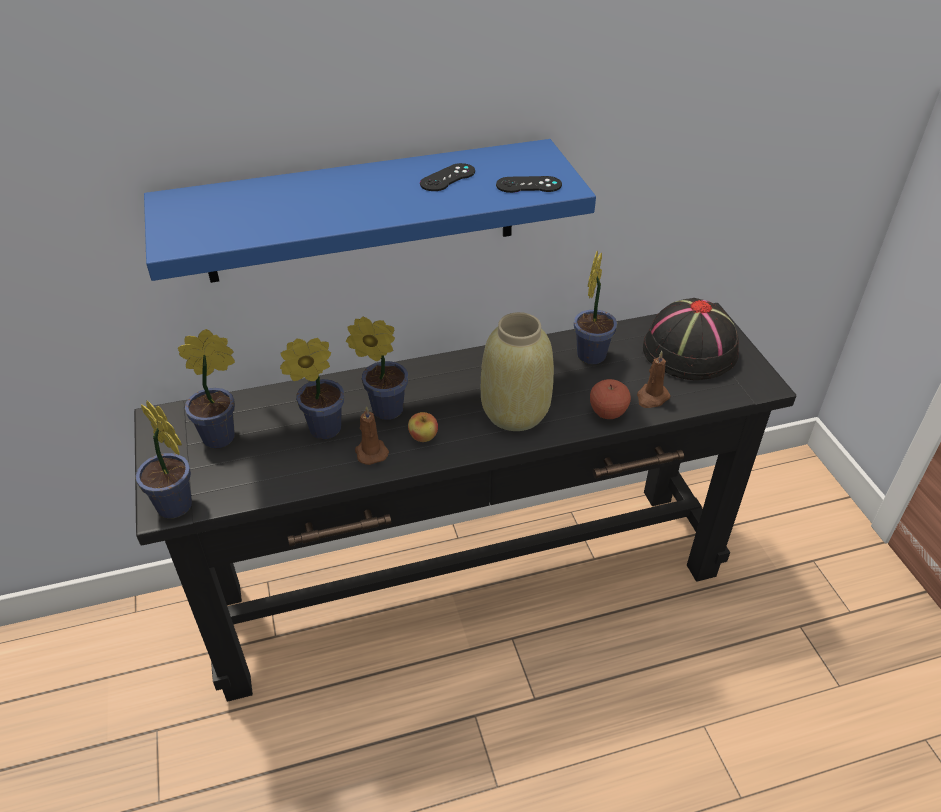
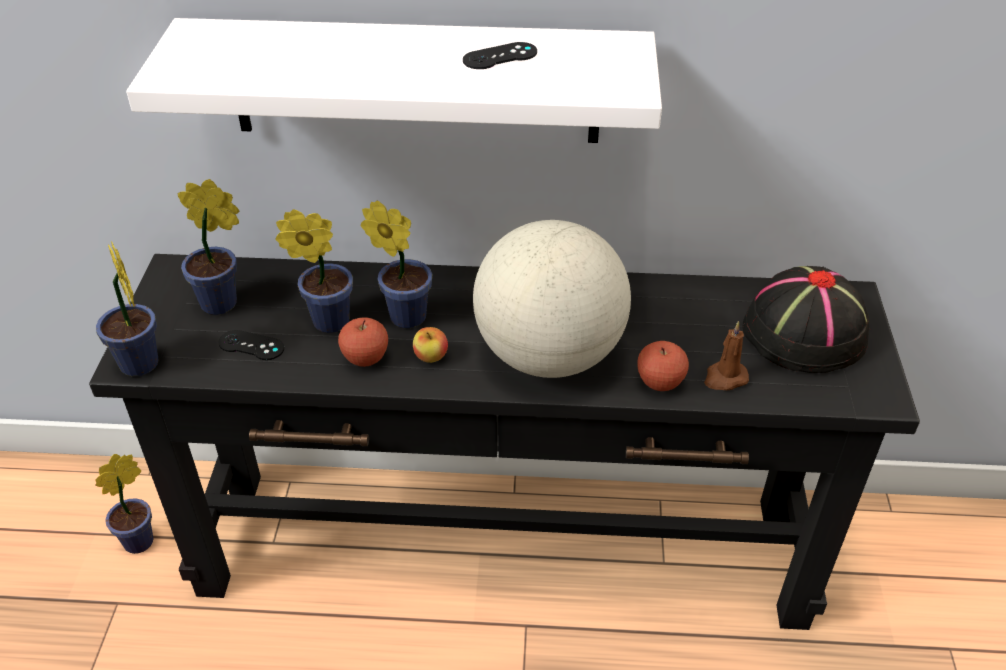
camera: 20 degrees right, 0 degrees up
(361, 212) = (415, 81): blue shelf -> white shelf
(370, 452) = (365, 358): brown candle -> apple
(515, 413) = (549, 356): beige vase -> globe
(528, 185) = (588, 81): black game controller -> black game controller (251, 345)
(592, 353) = (679, 307): potted plant -> potted plant (142, 539)

